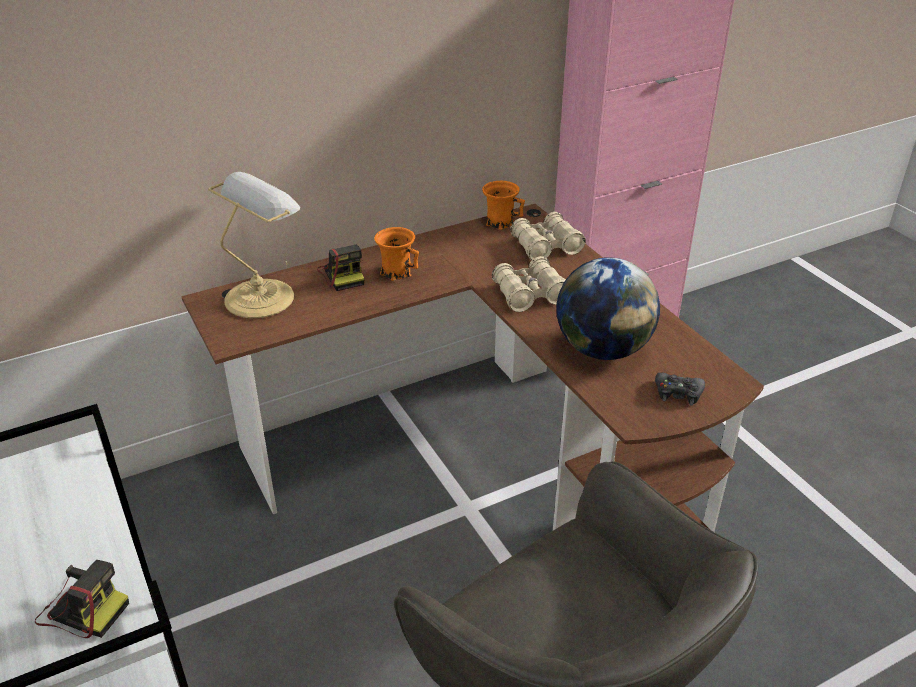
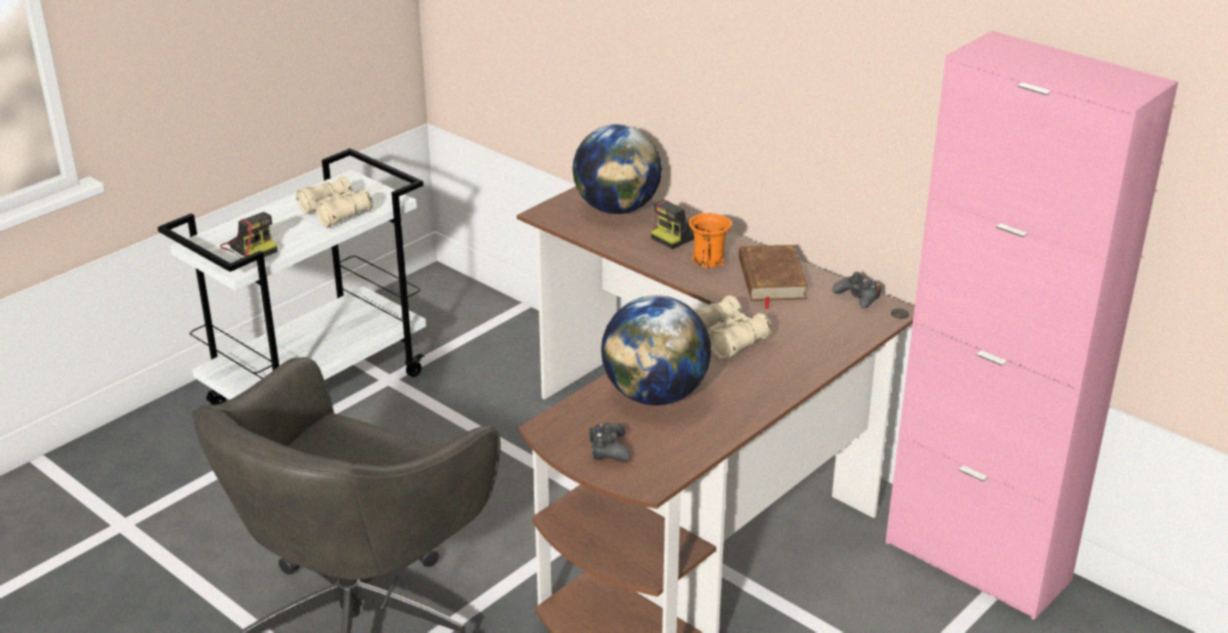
camera: 70 degrees right, 5 degrees down
(83, 608) = (250, 247): camera -> camera turned 45 degrees counterclockwise
(262, 296) = (617, 208): table lamp -> globe
(449, 251) = (771, 279): none -> brown book
(500, 222) = (858, 297): orange mug -> black game controller
(546, 247) = (830, 333): beige binoculars -> beige binoculars (335, 212)

